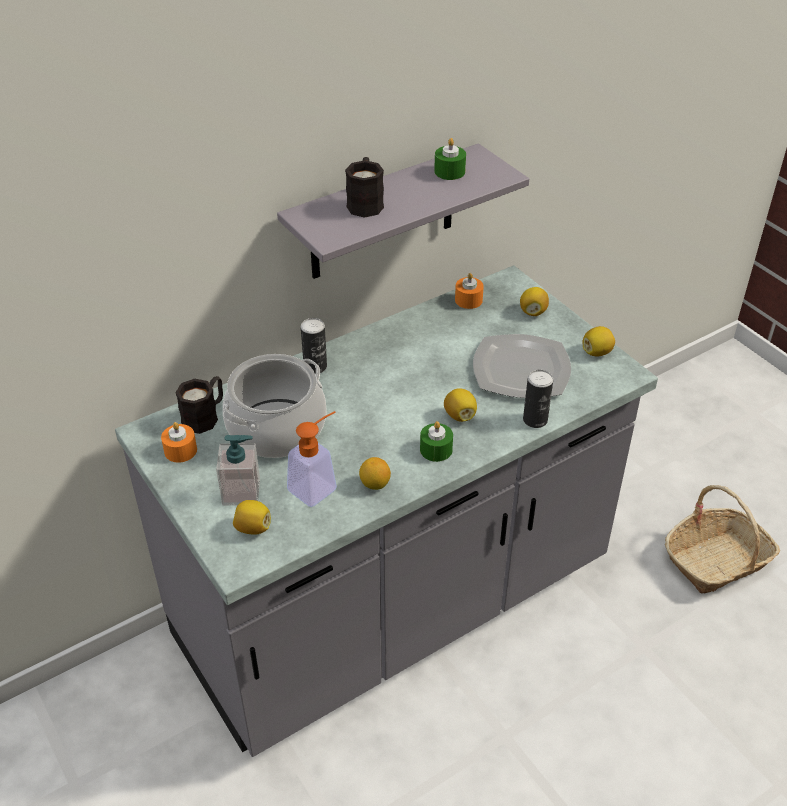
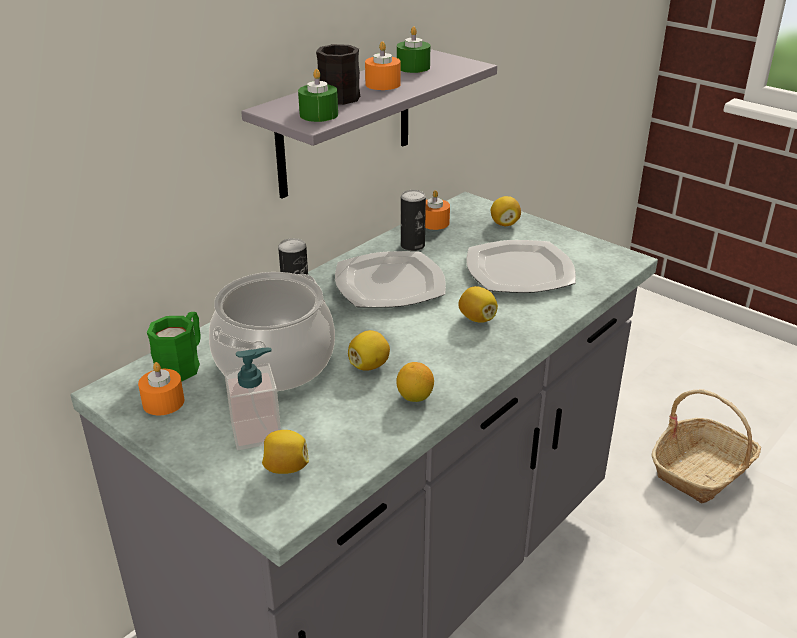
camera: 15 degrees left, 10 degrees down
(205, 416) = (183, 363): black mug -> green mug
(318, 485) = (348, 410): soap dispenser -> none
(399, 363) = (388, 283): none -> plate
(411, 193) = (383, 84): none -> orange candle
(436, 449) = (467, 353): green candle -> green candle (319, 115)
(535, 420) = (558, 310): can -> can (412, 245)
(597, 352) = (586, 246): lemon -> lemon (369, 365)

